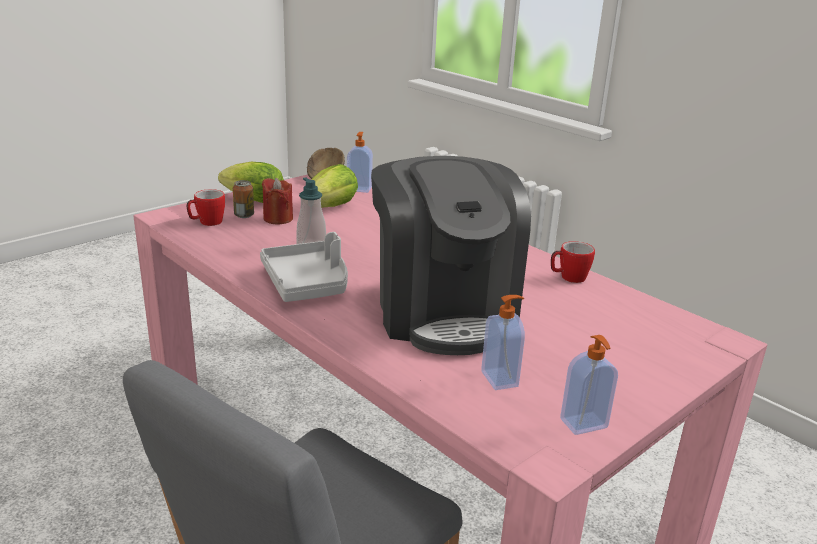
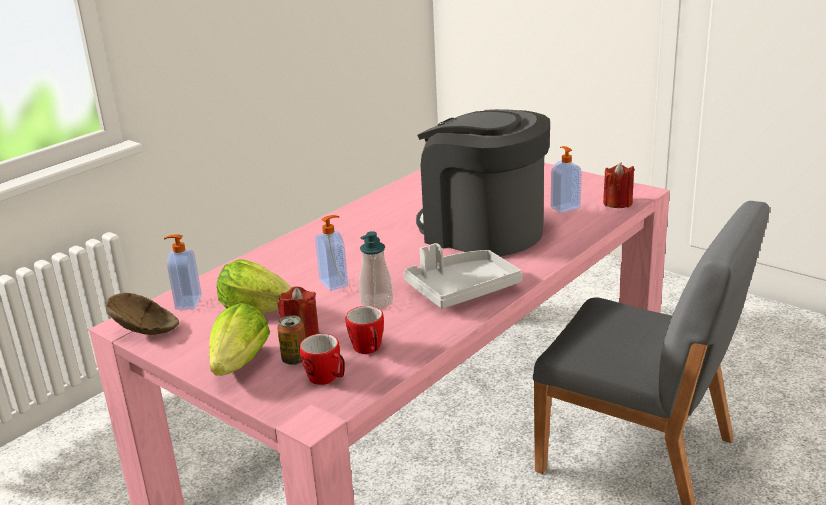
camera: 95 degrees left, 0 degrees up
(443, 311) = (482, 231): coffee machine -> coffee machine turned 120 degrees counterclockwise
(506, 428) = (617, 203): none -> red candle
(568, 278) = (398, 194): mug -> mug (369, 350)
(584, 424) = (596, 185): soap dispenser -> soap dispenser (334, 283)

